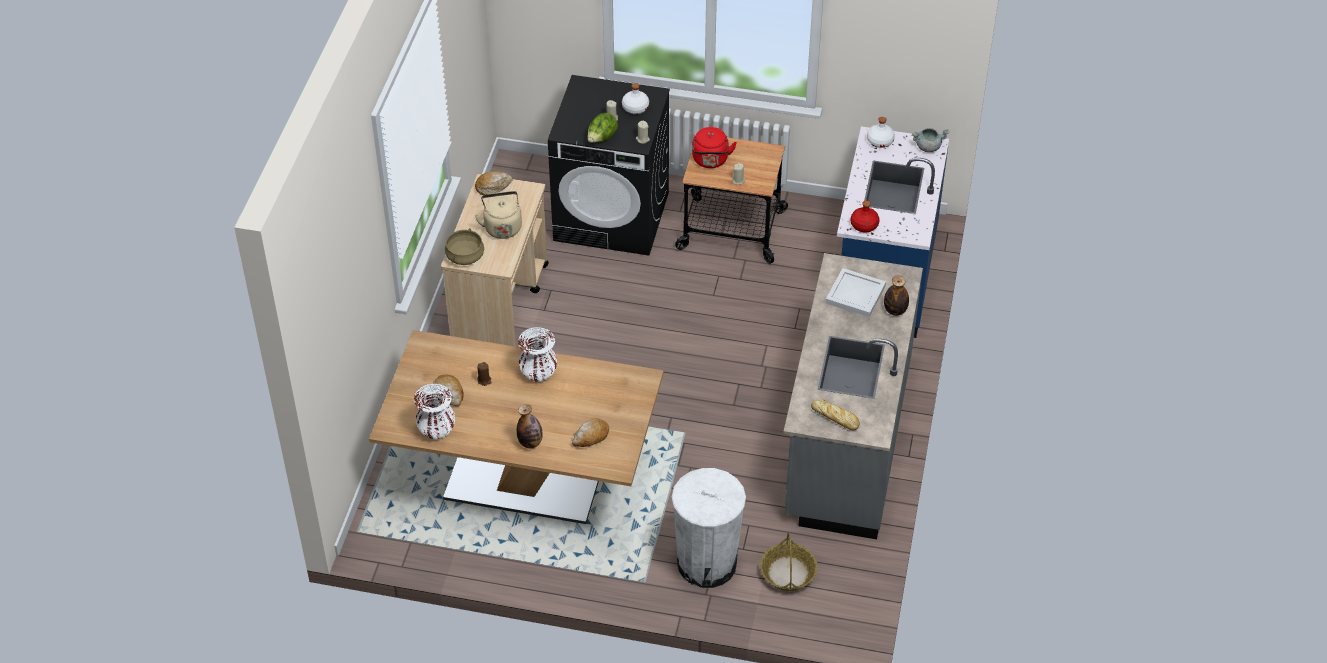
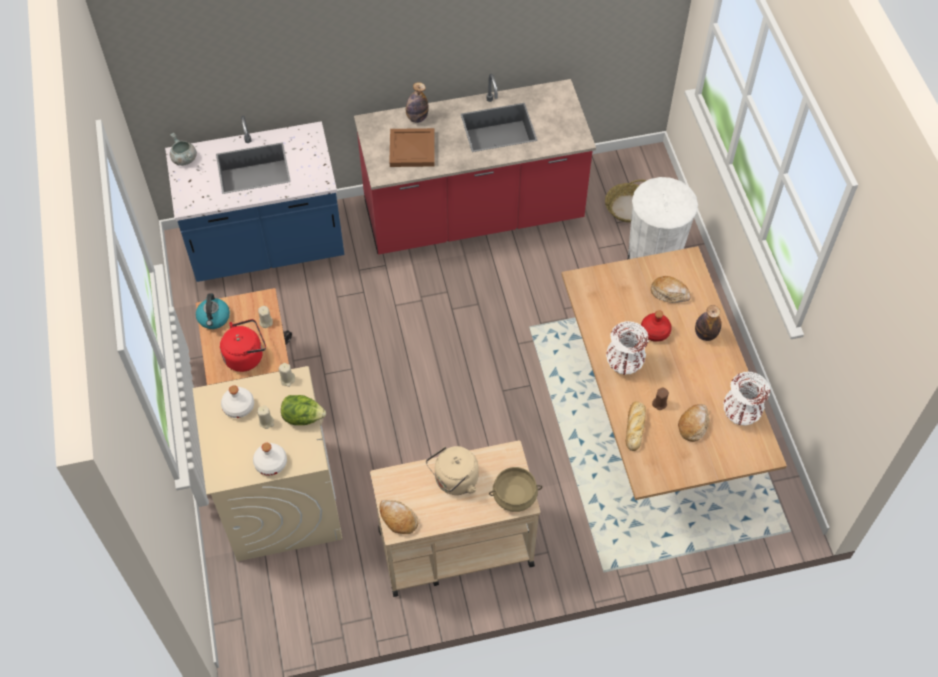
camera: 115 degrees left, 10 degrees up
(612, 216) = (281, 499): black washing machine -> beige washing machine
(761, 152) = (214, 318): none -> kettle
(836, 417) = (560, 119): bread -> bread (635, 426)
(846, 440) = (473, 215): grey counter -> red counter
(856, 294) = (411, 149): white tray -> brown tray
(864, 225) = (316, 172): red bottle -> red bottle (655, 331)
(880, 141) = (191, 196): white bottle -> white bottle (271, 462)

